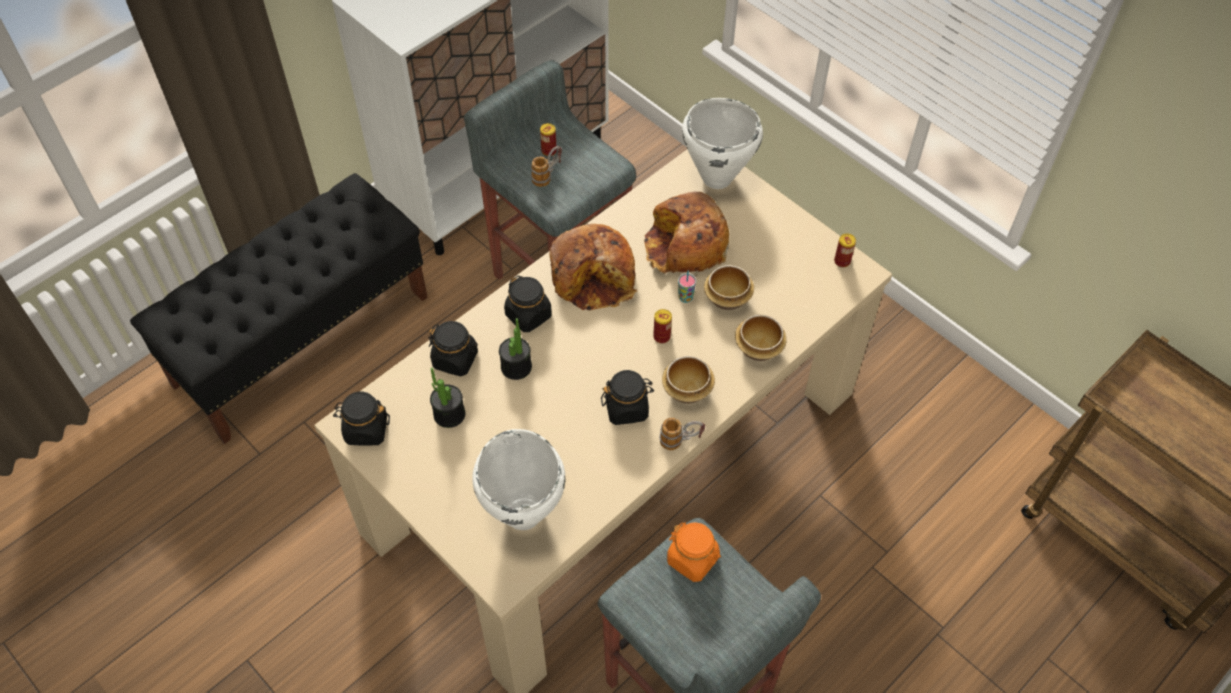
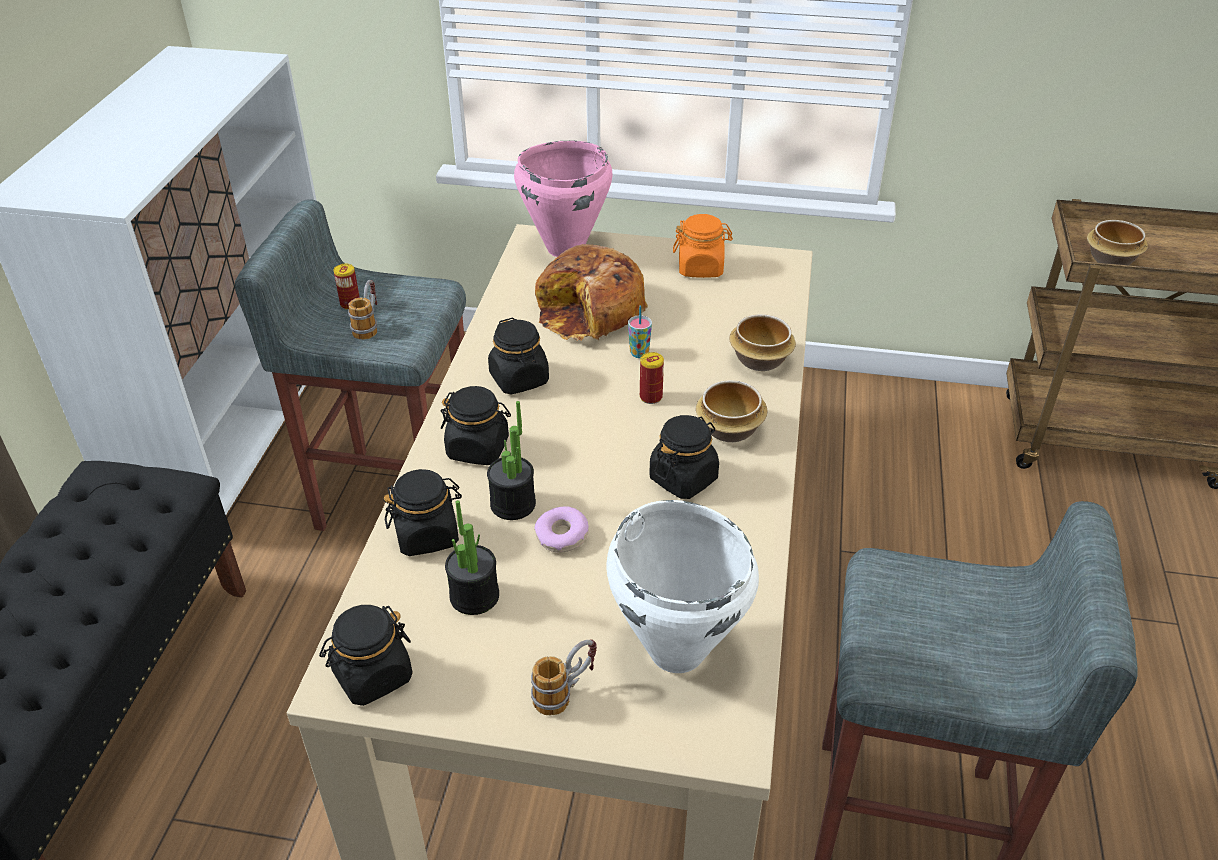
camera: 35 degrees left, 15 degrees down
(525, 404) = (561, 536): none -> donut
(594, 276) = (519, 379): bread -> black jar
(681, 441) = (774, 478): mug -> mug (565, 692)
(693, 559) = (902, 591): orange jar -> orange jar (701, 268)
(716, 177) = (564, 248): white cooking pot -> pink cooking pot
(727, 299) = (683, 336): bowl -> bowl (1111, 260)
(842, 261) = (757, 260): can -> none

